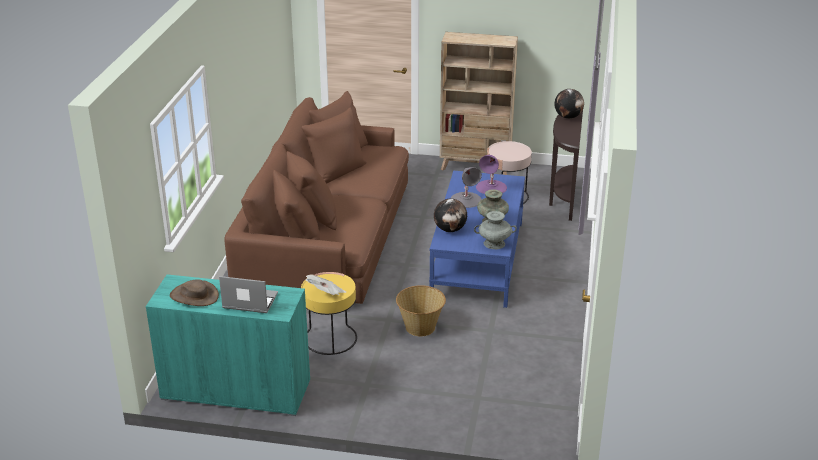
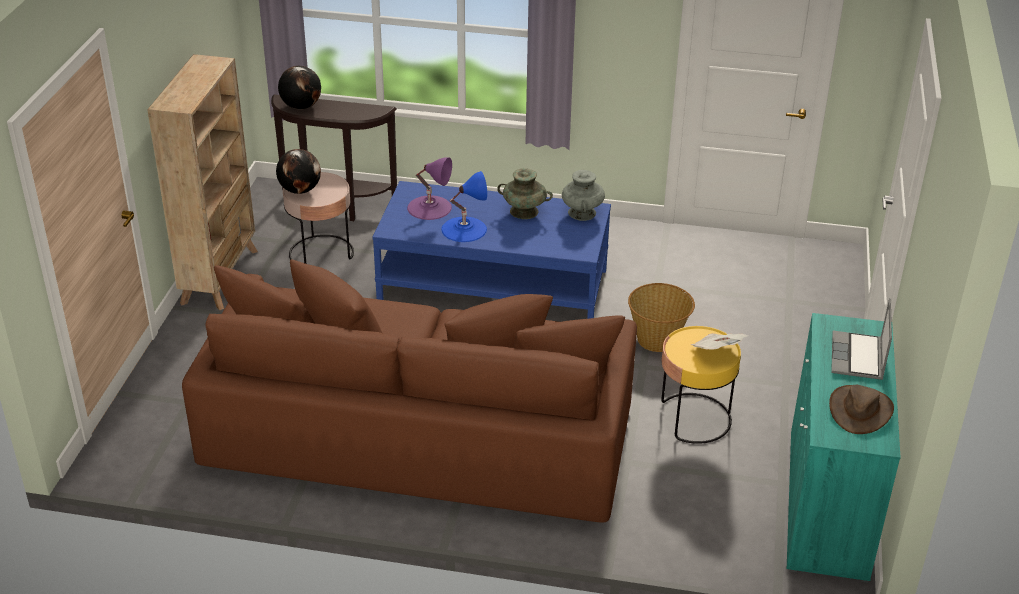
camera: 90 degrees left, 5 degrees up
(450, 230) = (547, 244): globe -> globe (300, 190)
(466, 199) = (464, 229): grey table lamp -> blue table lamp

